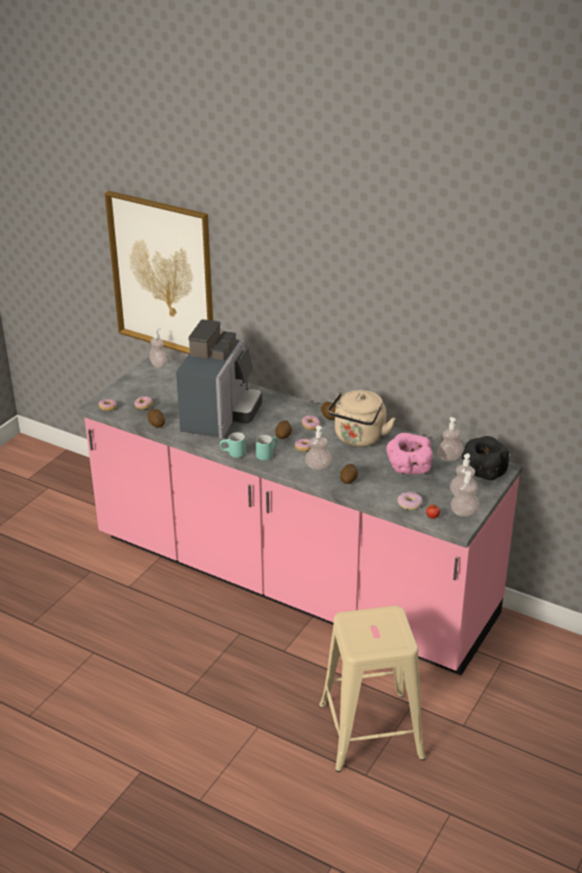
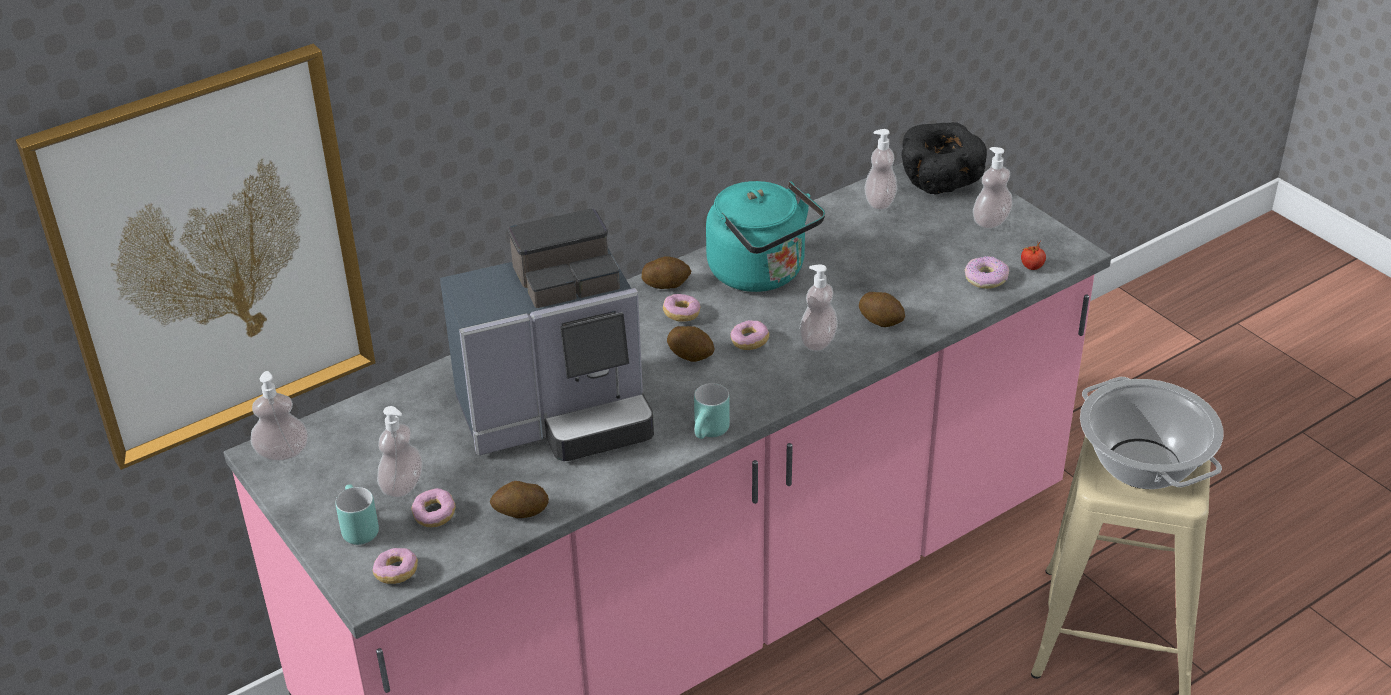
camera: 65 degrees left, 5 degrees up
(220, 416) = (559, 415): coffee machine -> coffee machine turned 120 degrees clockwise
(266, 454) = (738, 392): turquoise mug -> turquoise mug (356, 528)
(359, 439) = (761, 274): beige kettle -> turquoise kettle
(374, 629) = (1142, 464): none -> cooking pot
(409, 469) = (886, 250): pink bowl -> none
(464, 513) = (1037, 235): soap dispenser -> soap dispenser (402, 486)

